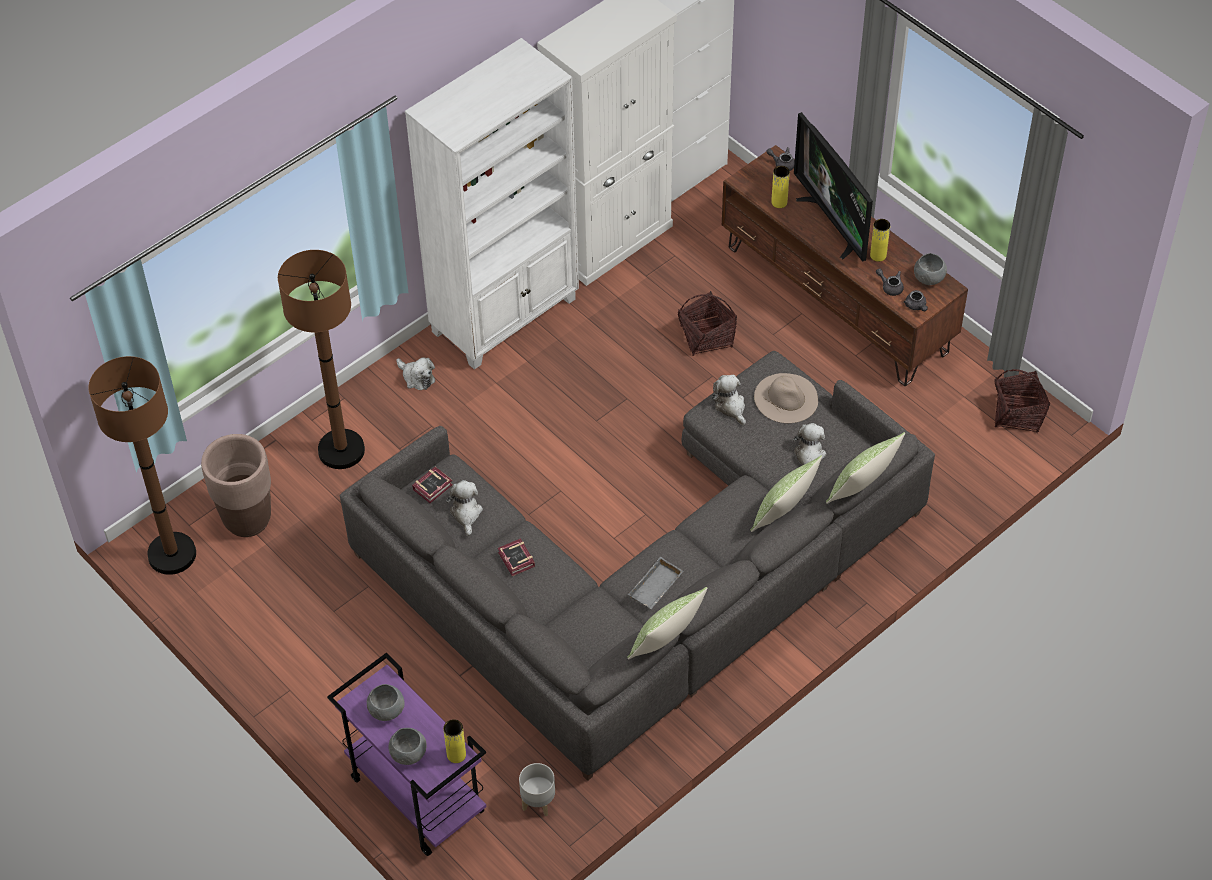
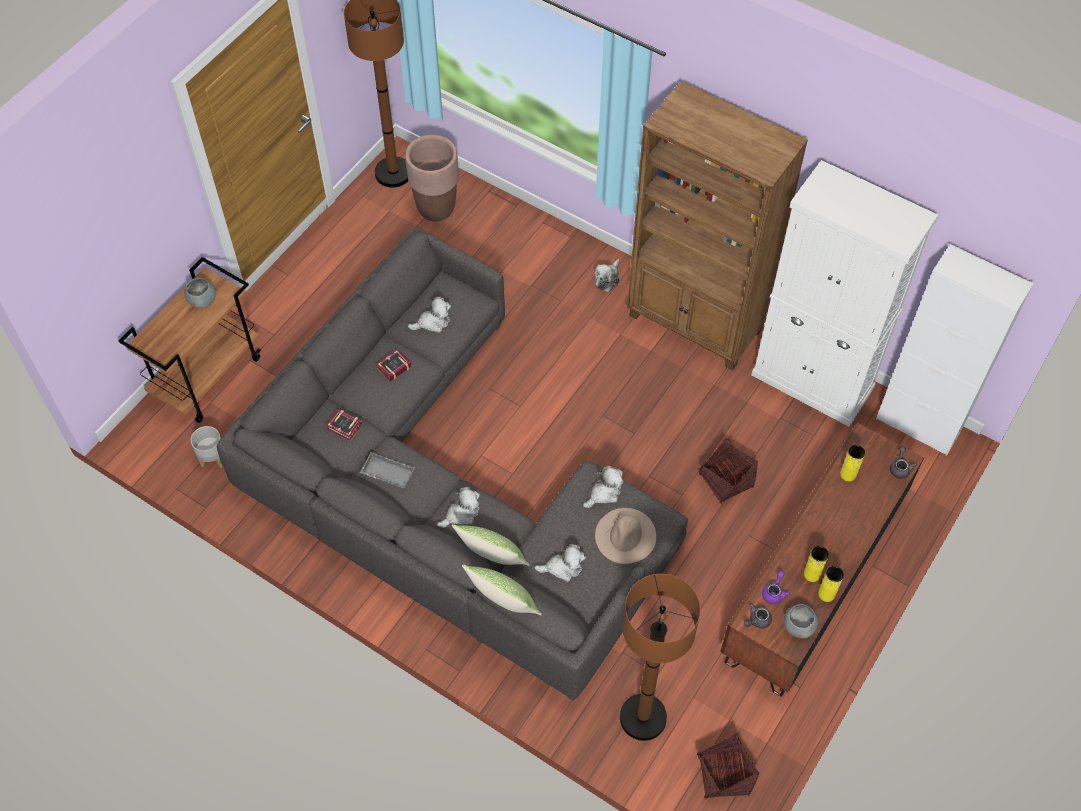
camera: 75 degrees right, 5 degrees up
(341, 450) = (518, 248): brown floor lamp -> brown floor lamp (643, 717)
(408, 754) = (164, 323): grey bowl -> none
(415, 795) = (208, 376): purple cart -> brown cart
(434, 487) = (454, 294): book -> book (345, 428)
(456, 755) = (167, 354): yellow vase -> yellow vase (826, 594)
(506, 315) = (695, 324): white bookcase -> brown bookcase
(666, 643) = (299, 477): pillow -> none
(723, 530) = (461, 514): none -> plush toy
(833, 223) = (839, 527): television -> none
(890, 287) = (774, 592): grey teapot -> purple teapot

